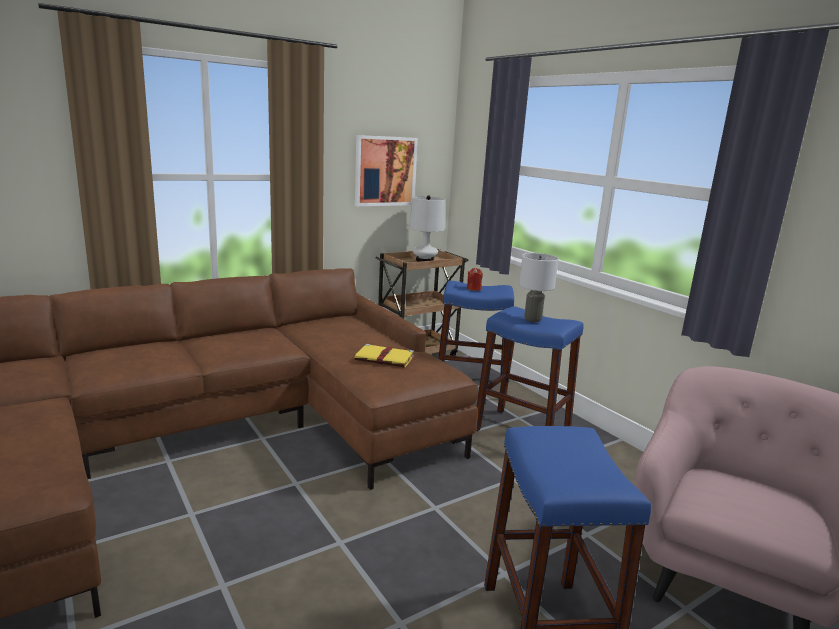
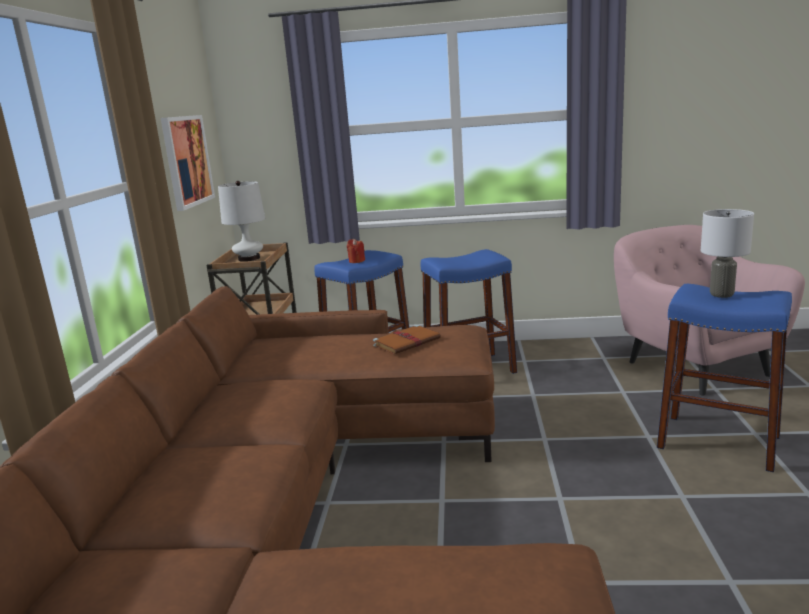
camera: 50 degrees left, 0 degrees up
(385, 358) = (407, 342): yellow book -> brown book
(532, 320) = (465, 259): white table lamp -> white table lamp (722, 295)

